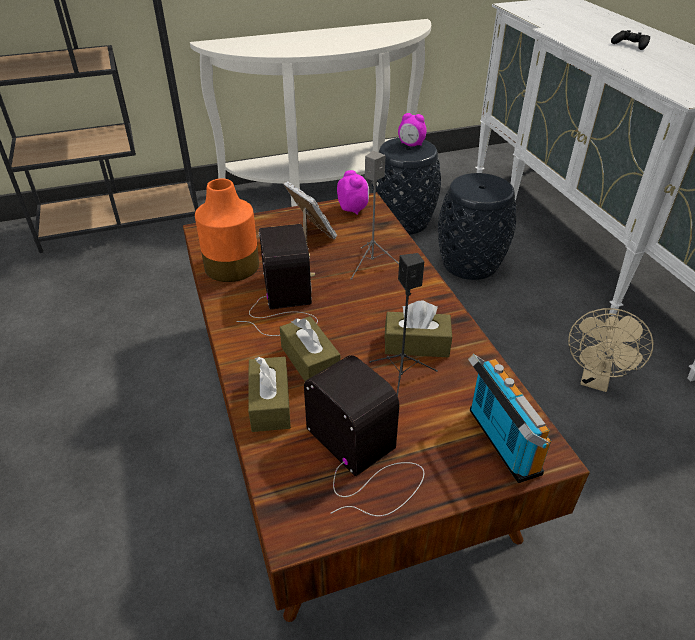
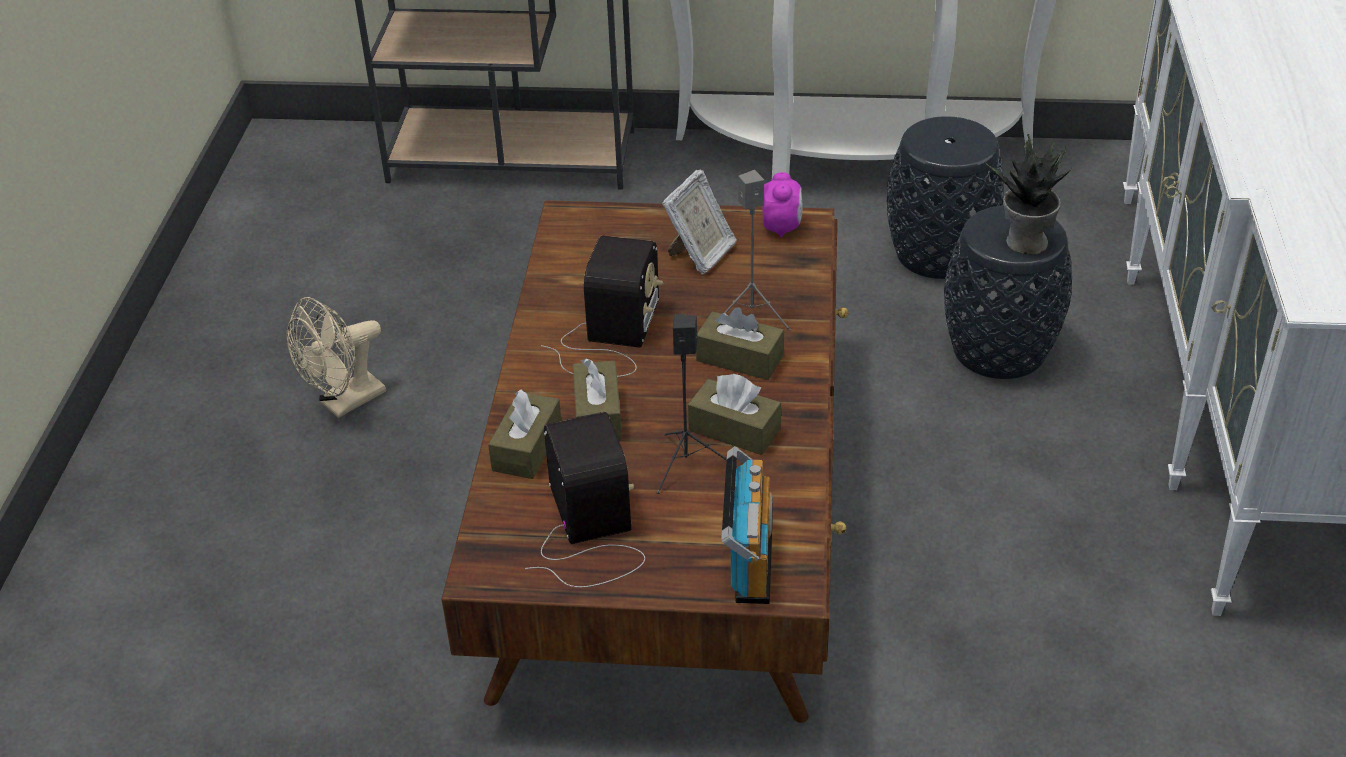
camera: 25 degrees right, 0 degrees up
(232, 265) = (575, 273): orange vase -> none
(312, 235) = (700, 255): picture frame -> picture frame turned 45 degrees clockwise
(384, 294) = (739, 358): none -> brown tissue box
(411, 145) = (958, 135): alarm clock -> none
(492, 190) = (1025, 243): none -> potted plant
(595, 380) = (1062, 571): beige fan -> beige fan (345, 403)
(630, 45) = (1291, 59): black game controller -> none

